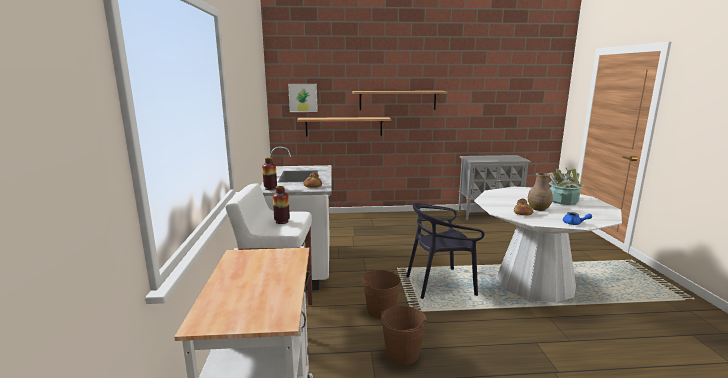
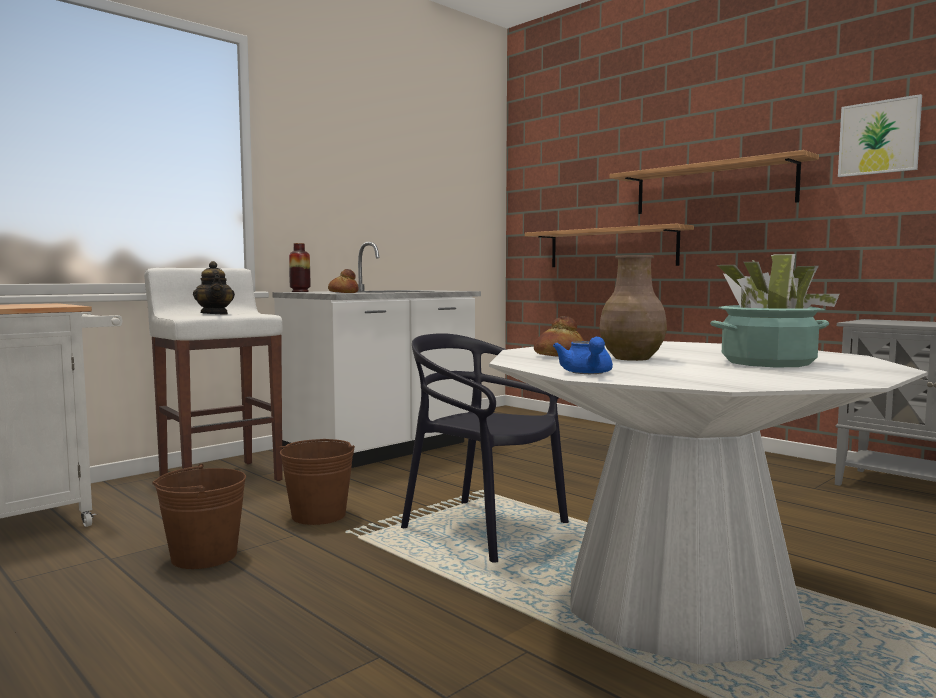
camera: 50 degrees right, 10 degrees down
(282, 221) = (215, 314): vase -> teapot
(303, 97) = (551, 198): picture -> picture (879, 137)

